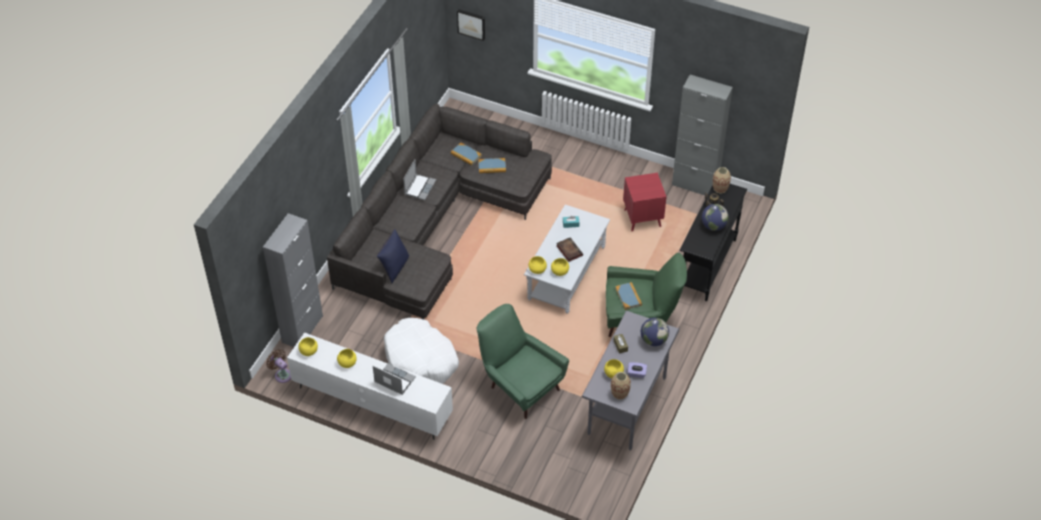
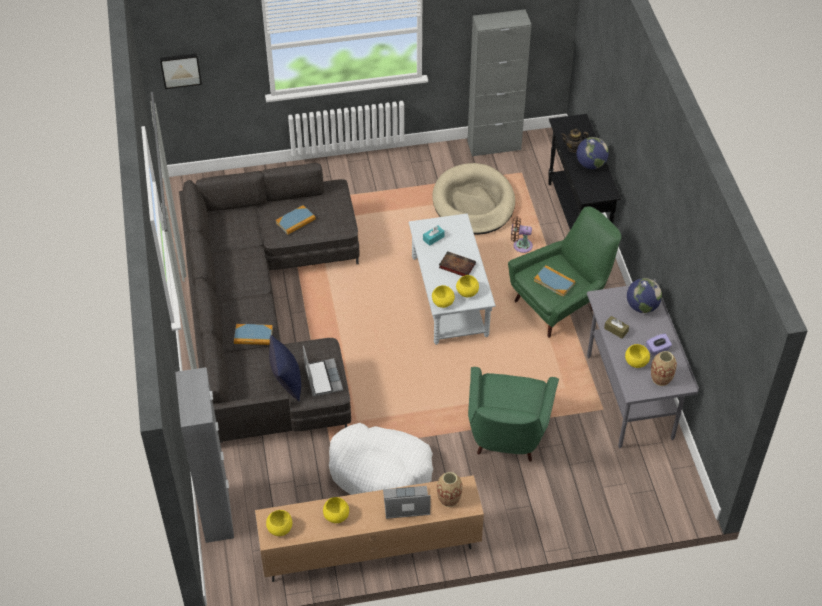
camera: 35 degrees left, 0 degrees up
(282, 374) = (238, 579): brown fan -> brown fan (520, 245)
(373, 403) = (370, 549): white tv stand -> brown tv stand
(420, 187) = (236, 282): laptop -> laptop (322, 378)
(466, 155) = (256, 223): book -> book (253, 336)
(519, 385) = (507, 438): green armchair -> green armchair turned 90 degrees counterclockwise
(642, 218) = (473, 203): red side table -> beige dog bed
(720, 188) = (562, 125): vase -> vase (449, 499)

